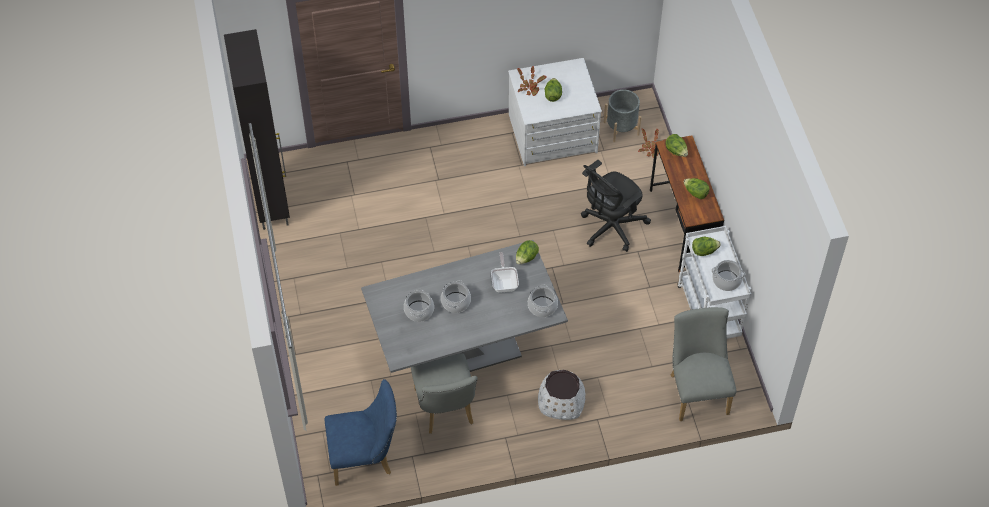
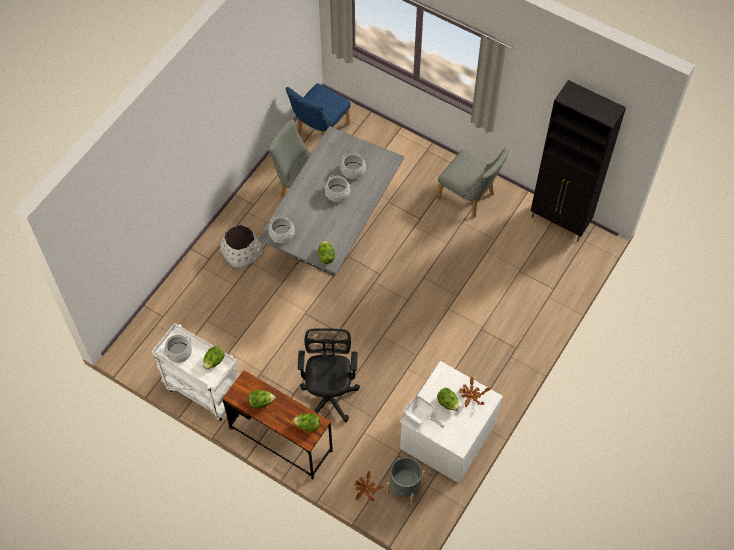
camera: 135 degrees right, 5 degrees up
(504, 282) = (322, 229): frying pan -> frying pan (421, 416)
(697, 390) = (163, 329): grey chair -> grey chair (469, 198)

